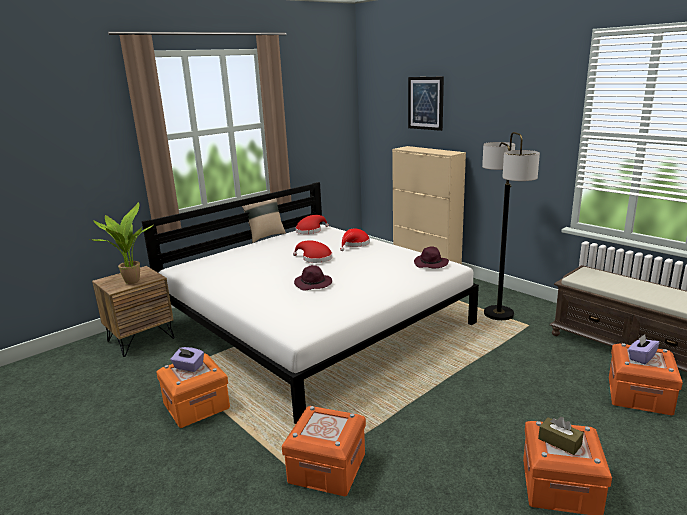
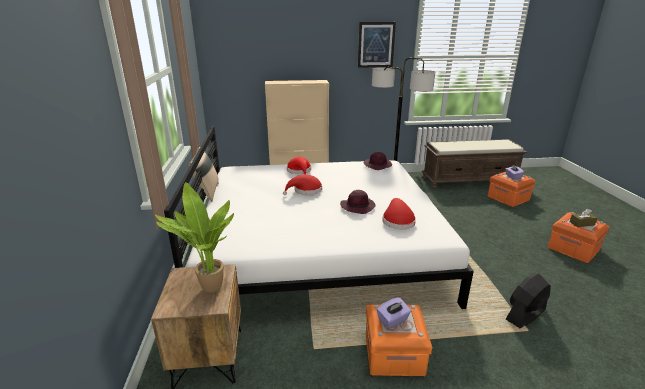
camera: 55 degrees left, 5 degrees up
(310, 231) = (237, 173): red hat -> red hat (397, 220)
(327, 468) = (525, 315): orange storage box -> black fan
(426, 103) = (282, 41): picture -> picture (376, 45)

